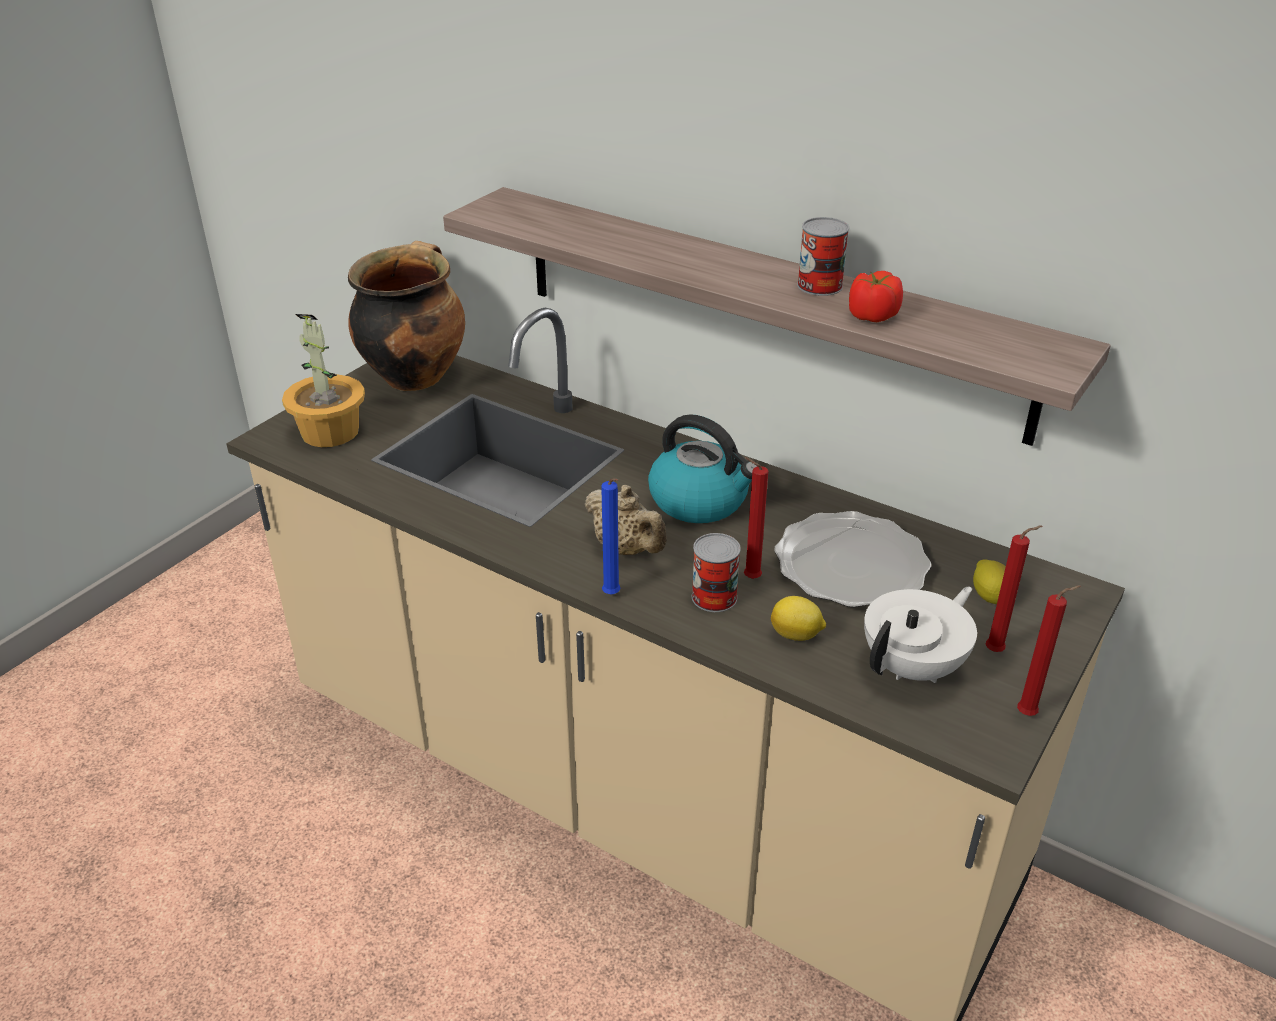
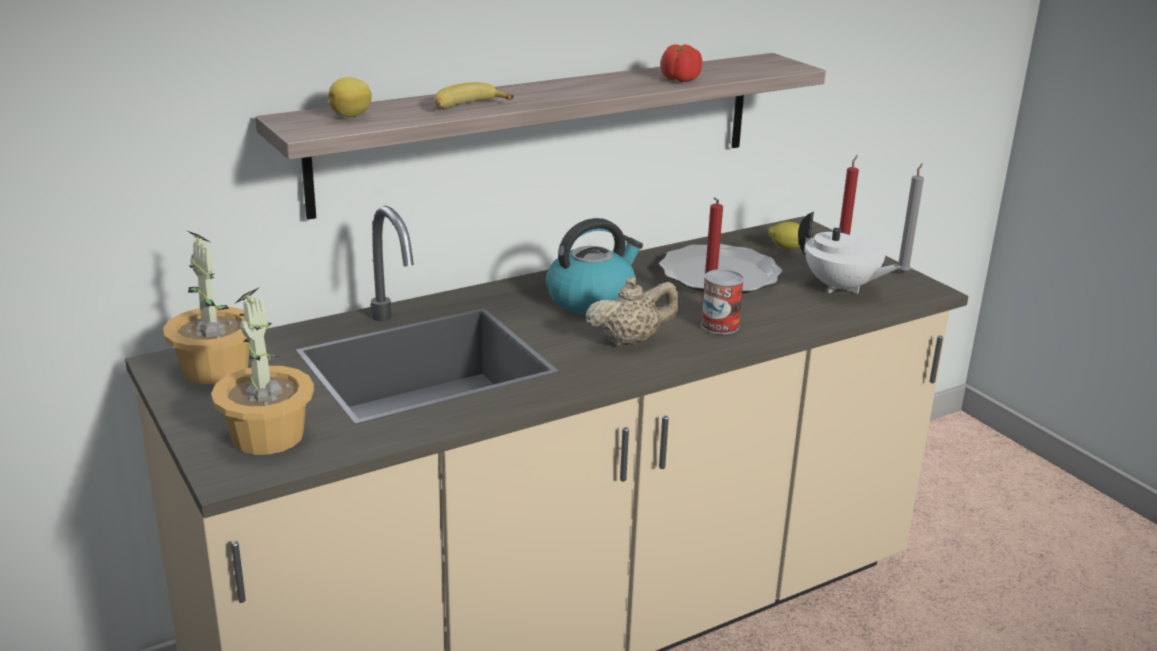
camera: 65 degrees left, 10 degrees down
(414, 375) = (214, 369): cooking pot -> potted plant
(612, 596) = (688, 360): blue candle -> none
(624, 246) = (467, 106): none -> banana
(796, 635) = (784, 311): lemon -> lemon (352, 116)
(819, 286) = (617, 79): can -> none
(914, 667) = (840, 287): white teapot -> white teapot turned 150 degrees clockwise
(1029, 714) = (903, 272): red candle -> grey candle

